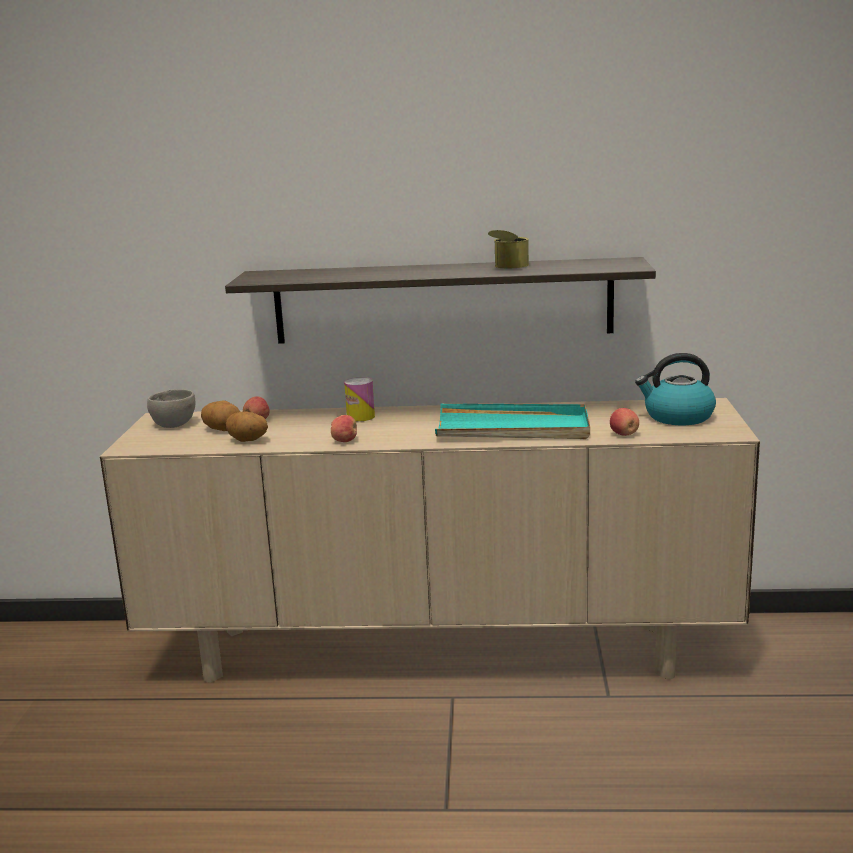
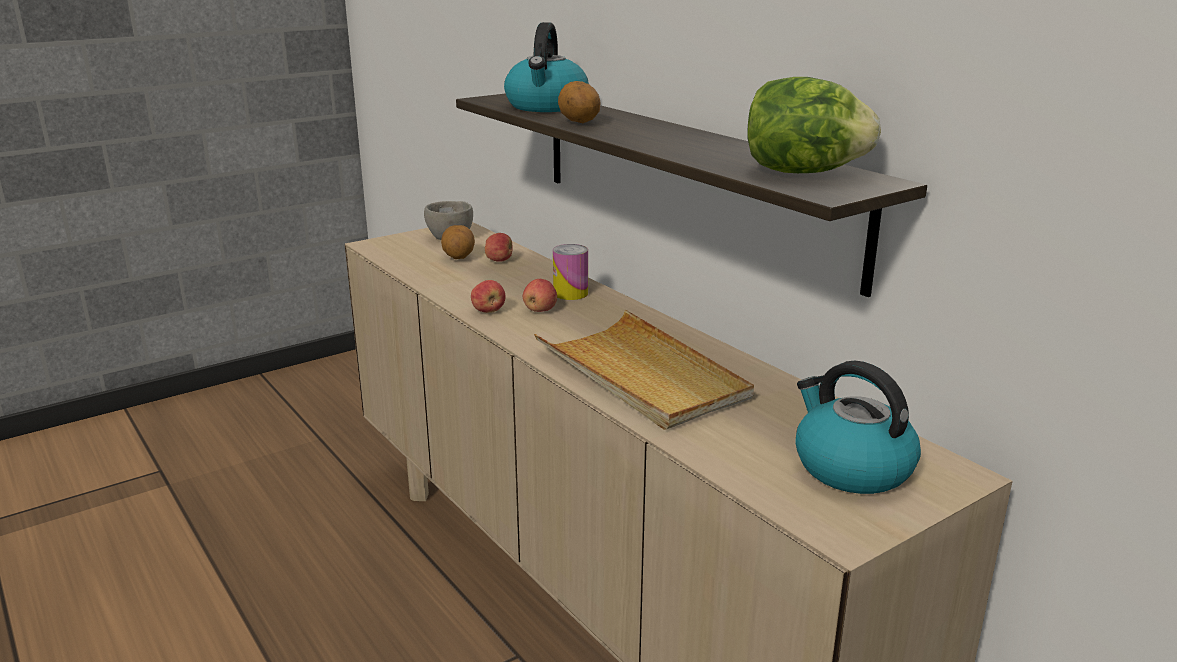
camera: 50 degrees right, 5 degrees up
(247, 441) = (440, 275): potato -> potato (578, 122)
(313, 274) = (547, 106): none -> kettle
(508, 267) = (712, 149): can -> none
(513, 428) = (641, 375): turquoise tray -> beige tray
(588, 264) = (803, 173): none -> lettuce
(624, 434) = (717, 450): apple -> apple (540, 310)

